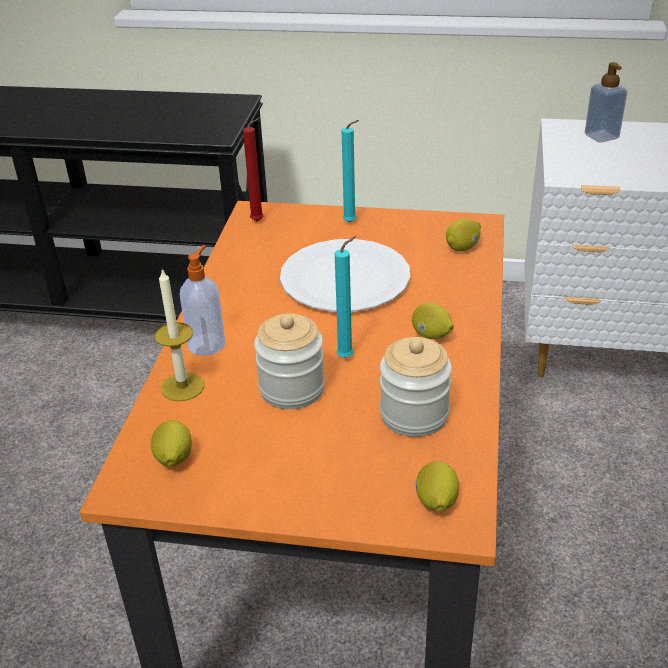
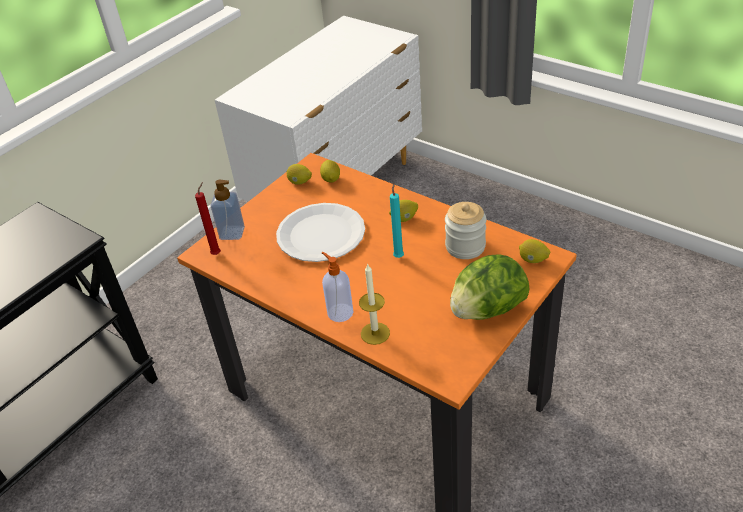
camera: 60 degrees left, 5 degrees up
(173, 459) = (439, 351): lemon -> lemon (300, 182)
(285, 482) = (487, 310): none -> lettuce
(292, 389) = (411, 286): jar -> none
(351, 223) = (261, 213): turquoise candle -> none
(601, 136) = (261, 88): soap dispenser -> soap dispenser (232, 233)

